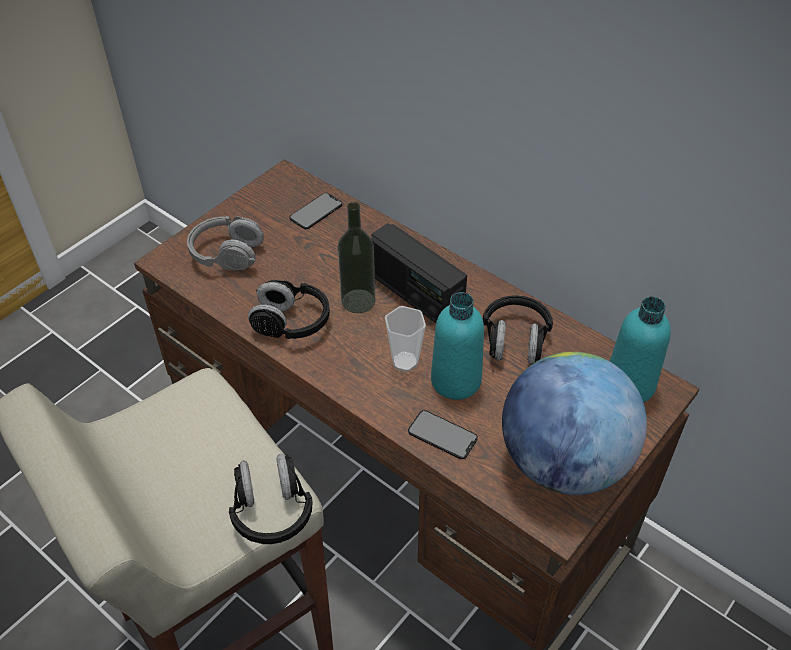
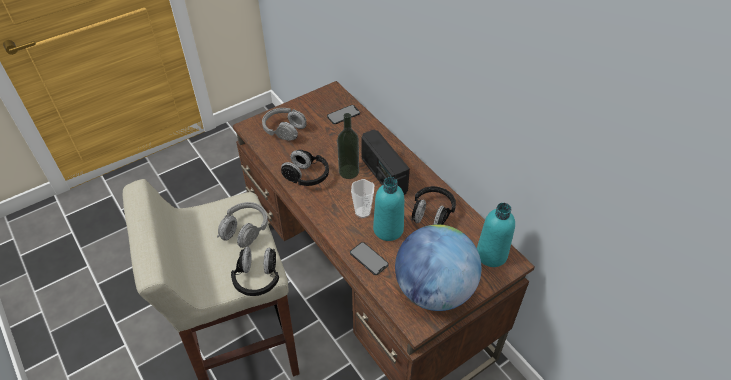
camera: 15 degrees right, 0 degrees up
(221, 435) = (245, 231): none -> grey headphones

